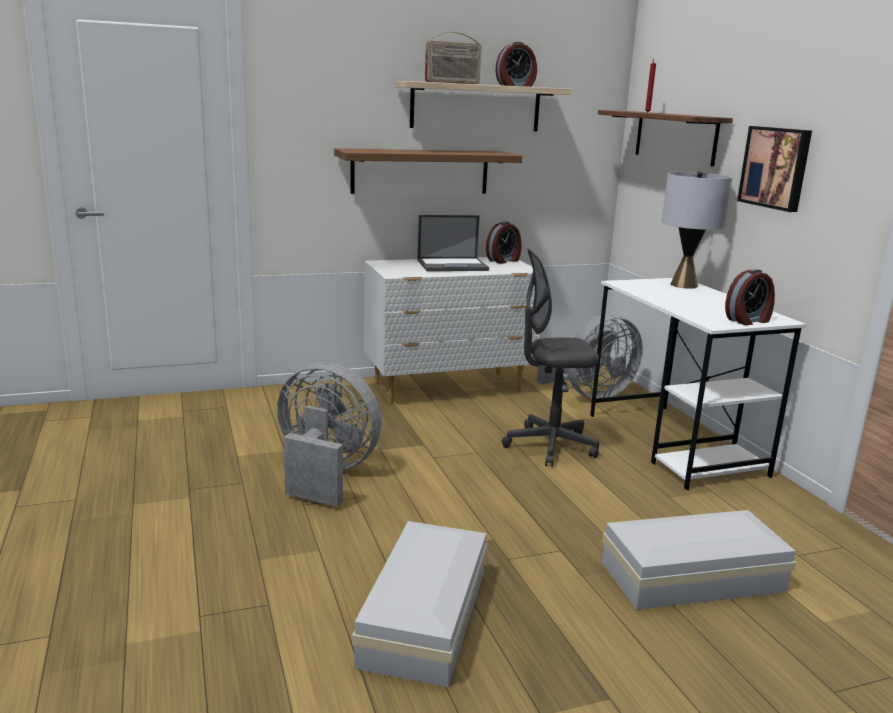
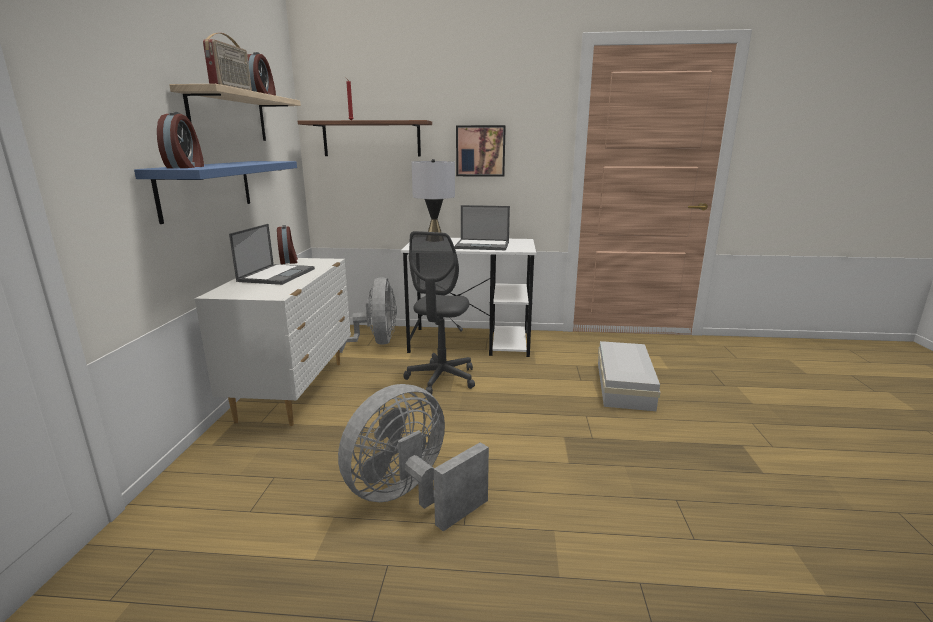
camera: 65 degrees left, 0 degrees up
(420, 171) = (207, 188): brown shelf -> blue shelf
(428, 615) = (660, 491): white storage box -> none
(698, 305) = (483, 245): none -> laptop
(748, 320) = (521, 244): alarm clock -> alarm clock (186, 167)

